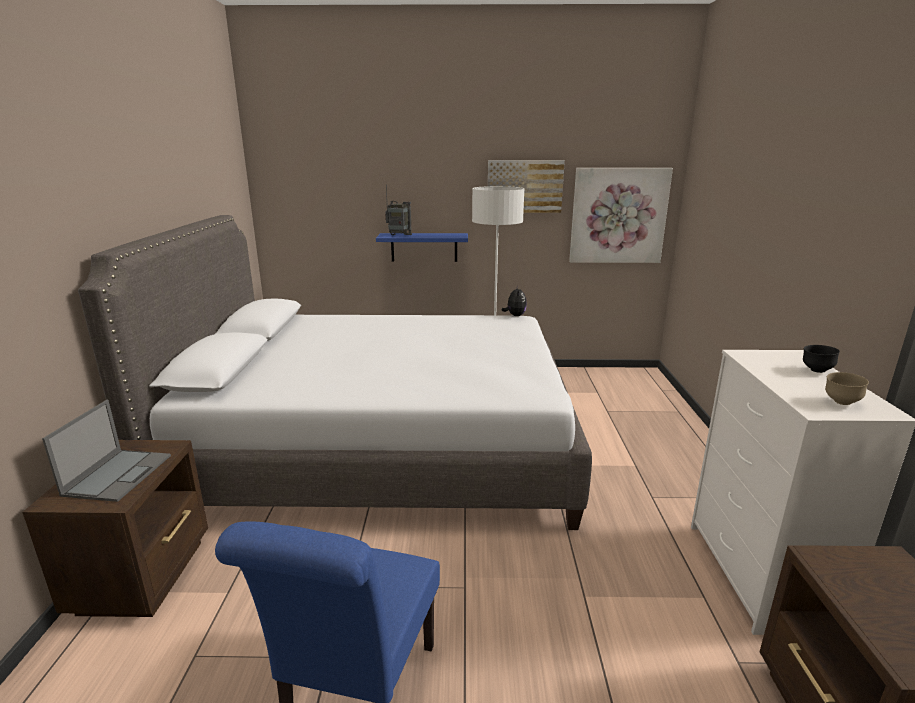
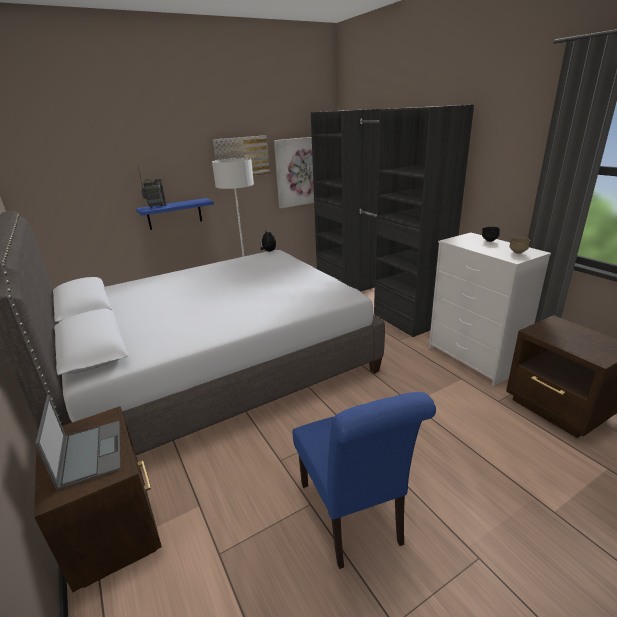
camera: 30 degrees left, 5 degrees up
(669, 427) = (375, 300): none -> black wardrobe

